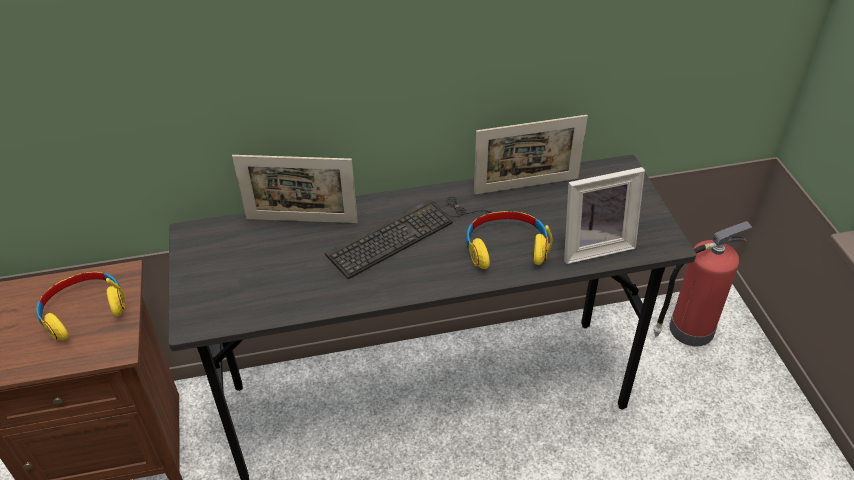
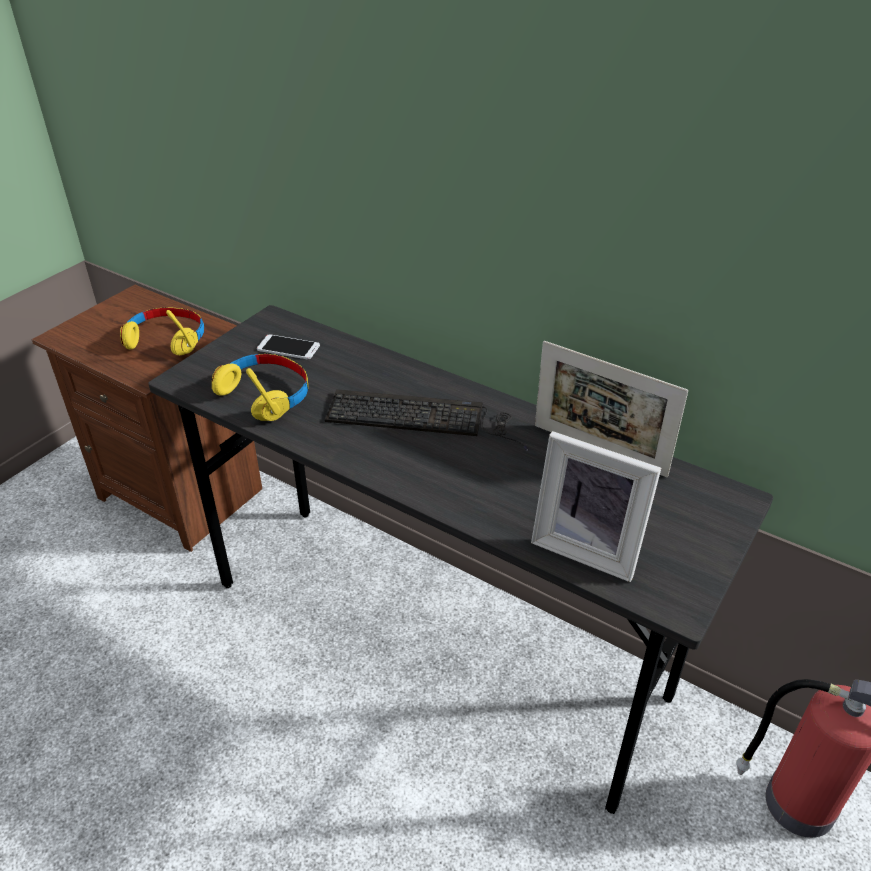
camera: 45 degrees right, 5 degrees down
(239, 247) = (288, 347): none -> phone
(301, 220) = (360, 357): picture frame -> none
(506, 248) = (494, 489): yellow headphones -> yellow headphones (265, 395)

